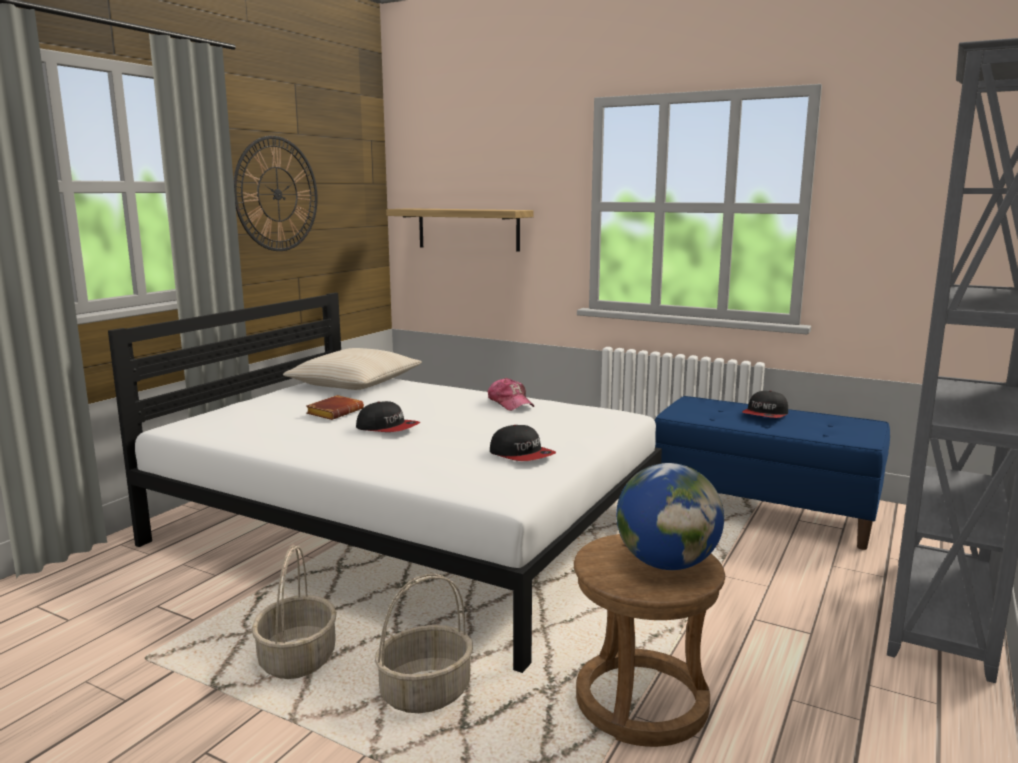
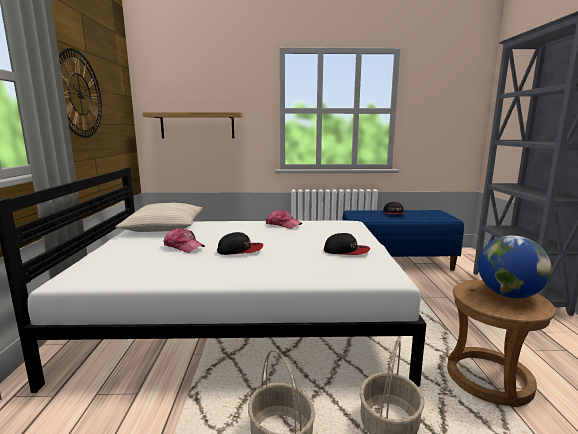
camera: 30 degrees left, 0 degrees up
(335, 412) = (183, 247): brown book -> cap

